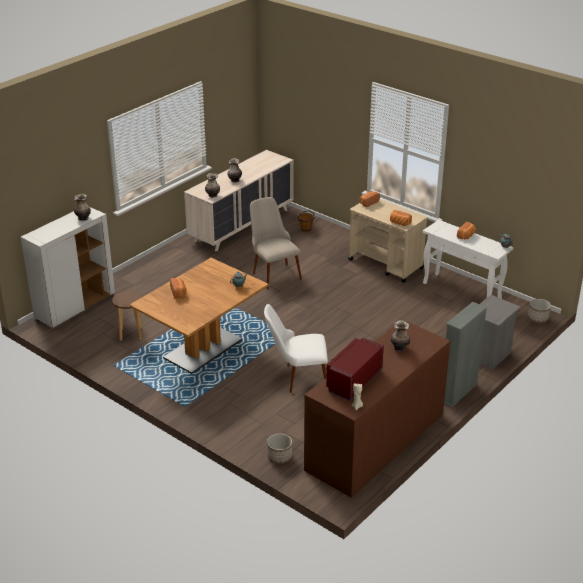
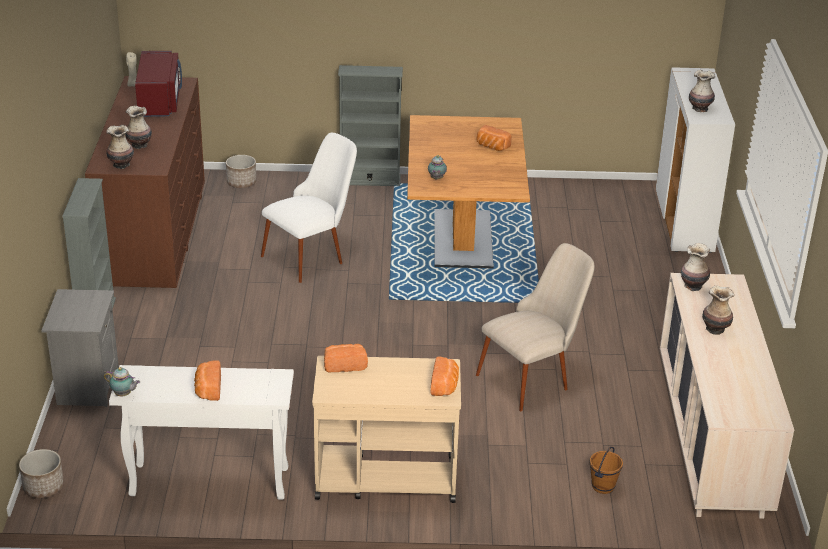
camera: 140 degrees right, 0 degrees up
(131, 334) = (568, 221): brown stool -> none
(195, 417) = (369, 180): none -> grey bookcase
(273, 272) = (533, 376): beige chair -> beige chair turned 60 degrees counterclockwise
(423, 337) = (121, 165): none -> vase

